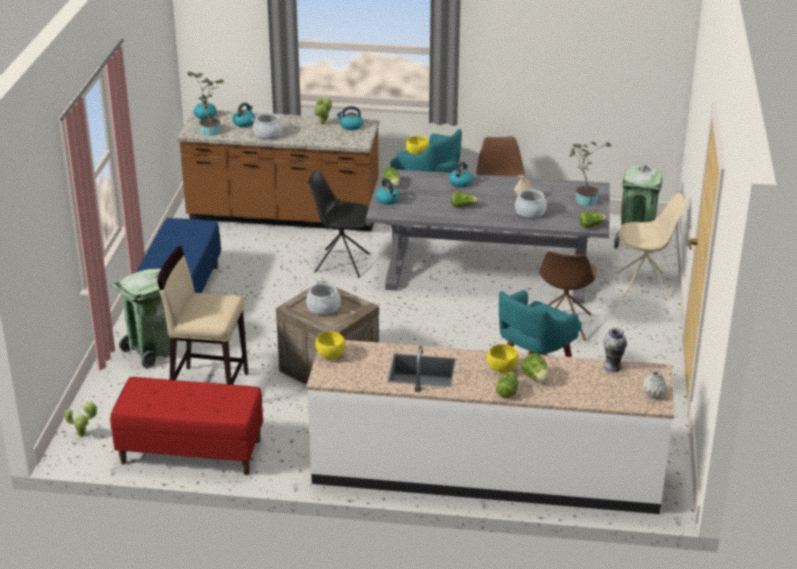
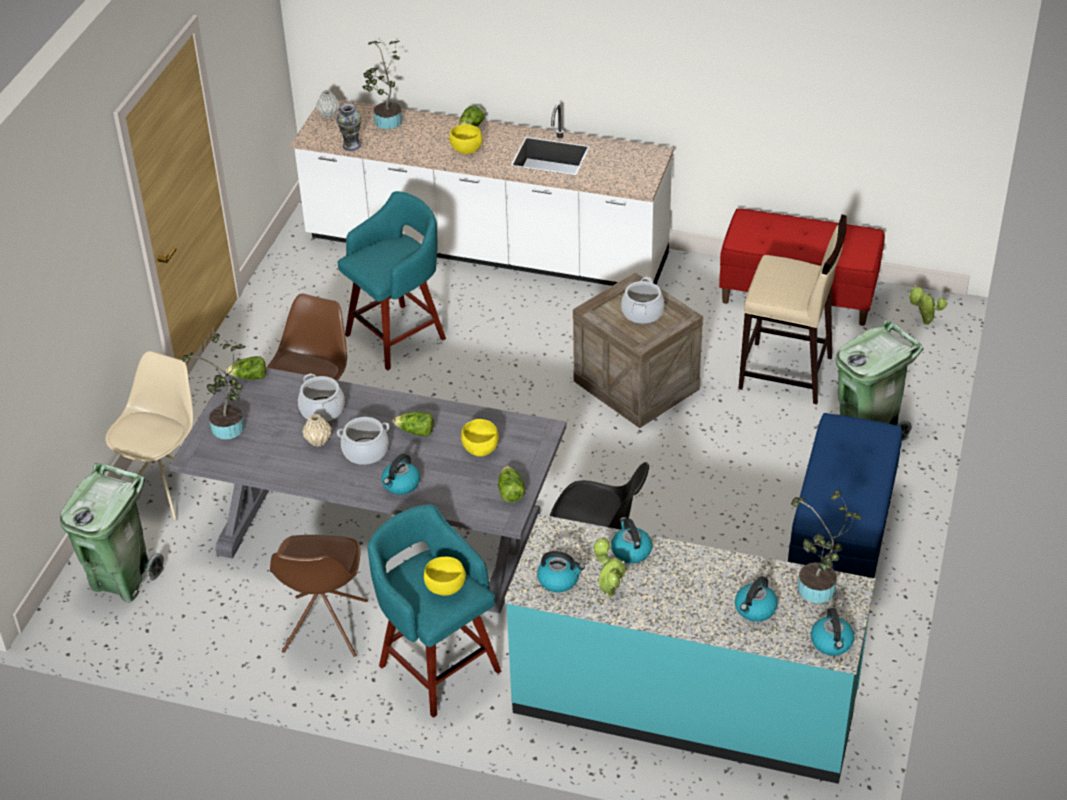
camera: 170 degrees left, 10 degrees up
(268, 134) = (711, 570): cooking pot -> cooking pot (365, 452)
(283, 216) = (684, 704): brown counter -> turquoise counter
(330, 356) = (644, 176): yellow bowl -> yellow bowl (480, 449)
(388, 200) = (525, 454): kettle -> kettle (630, 551)
(536, 378) = (435, 139): lettuce -> none
(592, 391) = (386, 123): none -> potted plant
(644, 285) = (166, 487): beige chair -> beige chair turned 105 degrees clockwise

